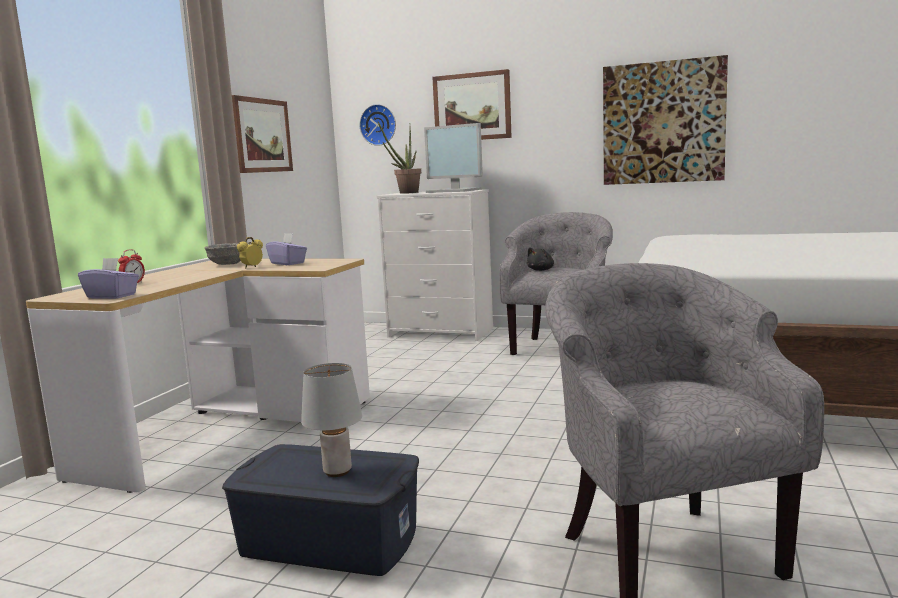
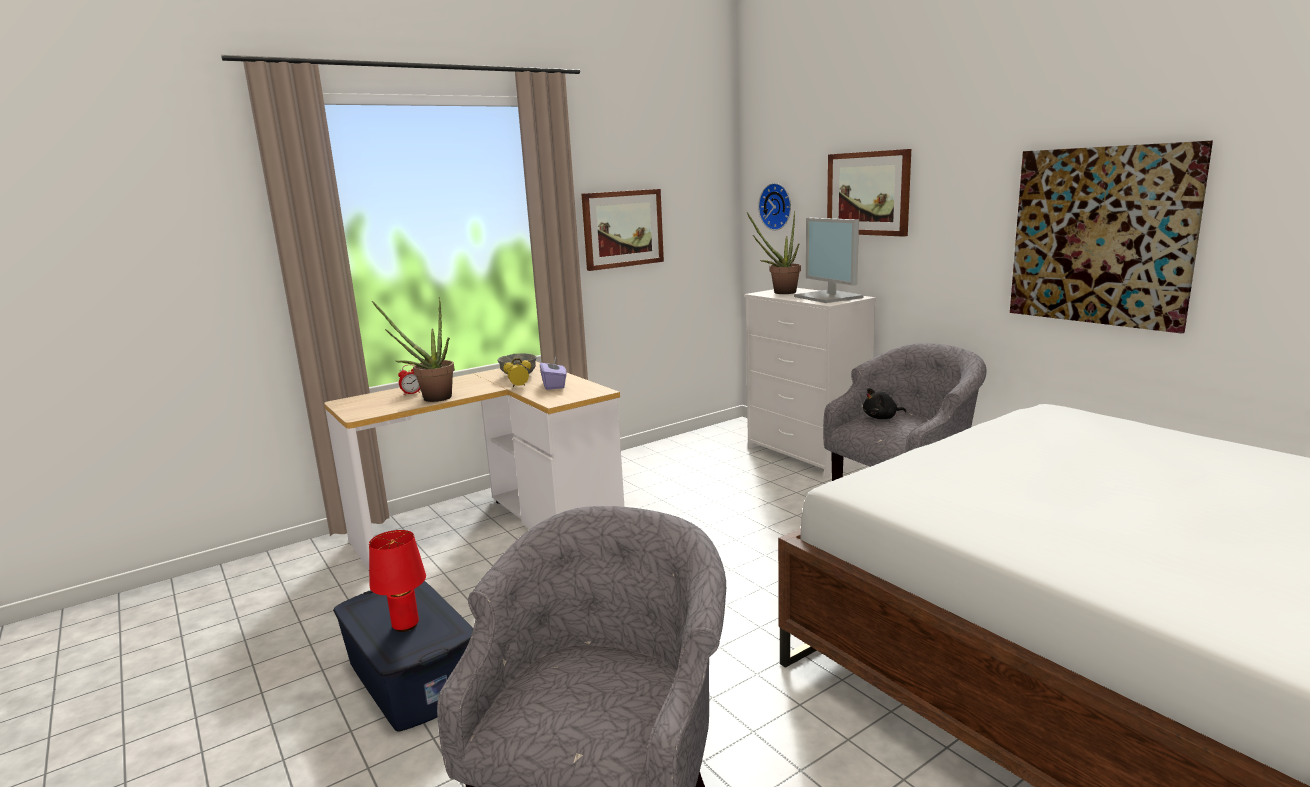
camera: 35 degrees right, 5 degrees up
(112, 296) = (365, 411): purple tissue box -> none
(170, 282) = (431, 398): none -> potted plant
(337, 472) = (405, 626): grey table lamp -> red table lamp

